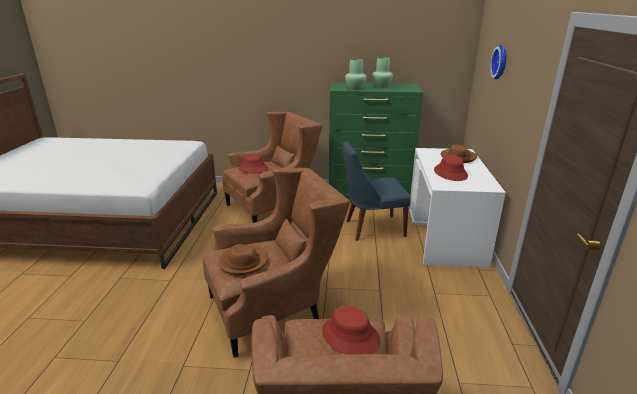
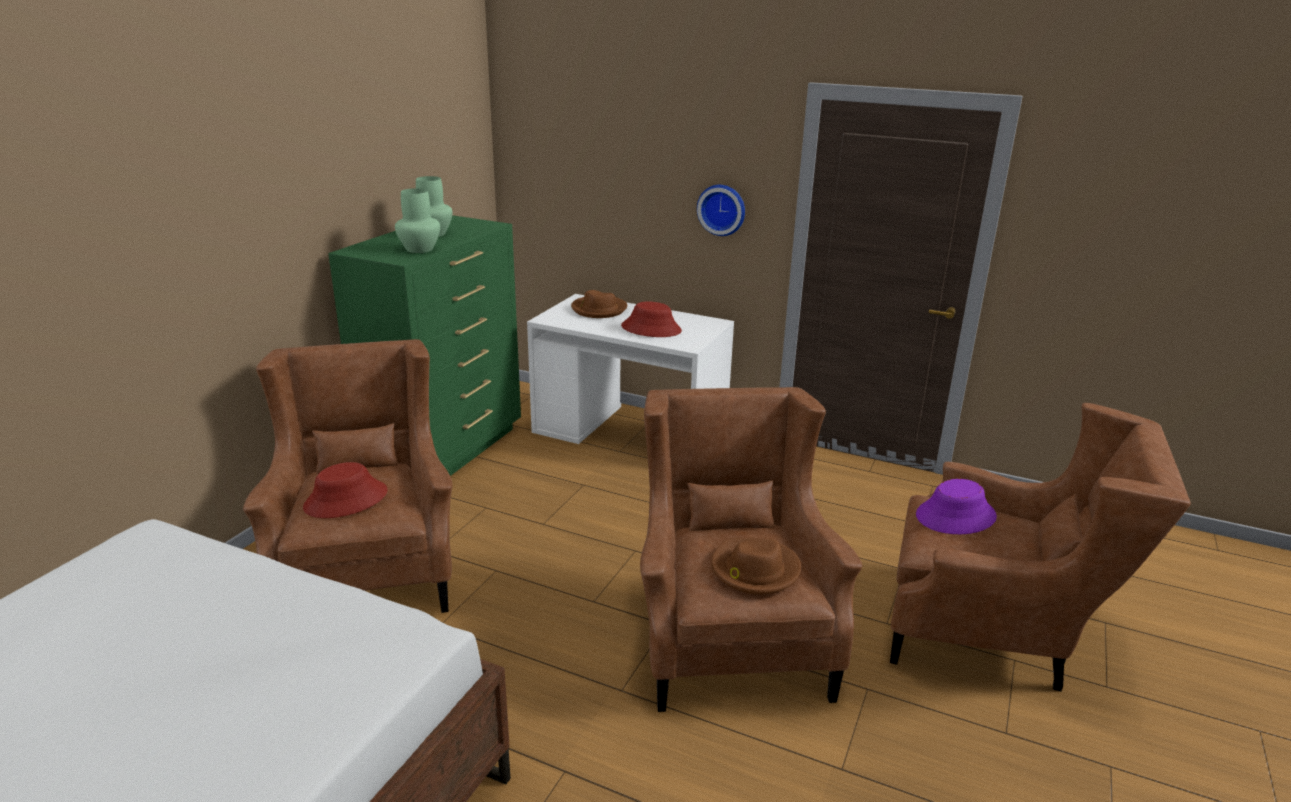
camera: 70 degrees left, 0 degrees up
(350, 336) = (955, 516): red hat -> purple hat
(372, 228) = (560, 481): blue chair -> none
(501, 62) = (616, 151): wall clock -> wall clock (722, 209)

